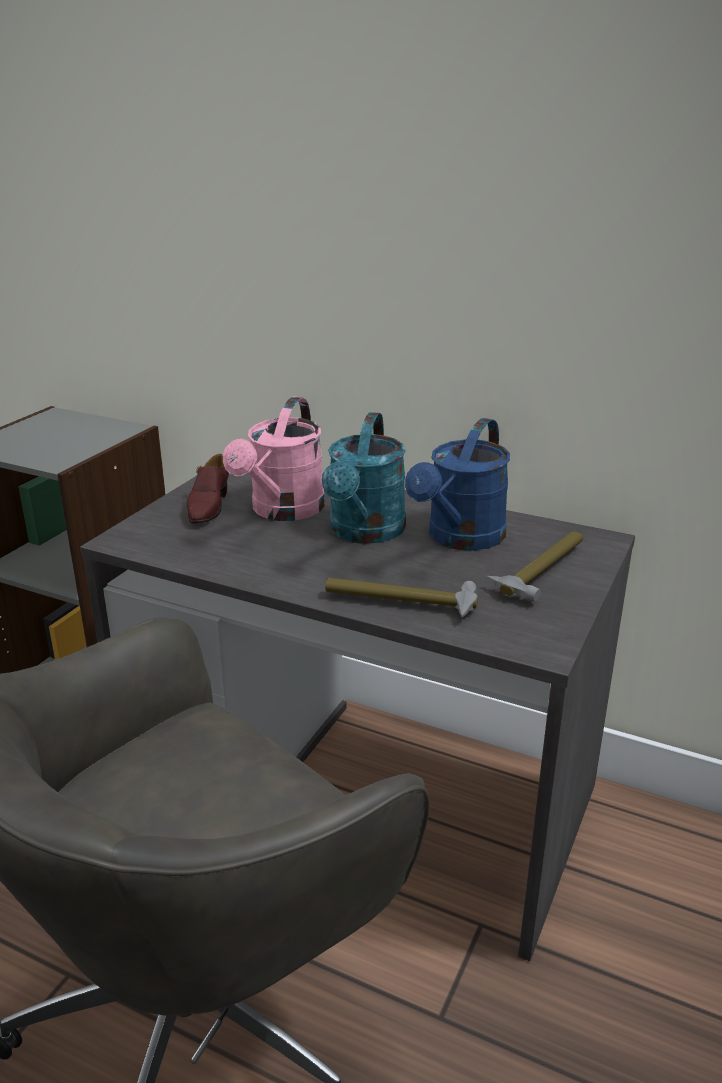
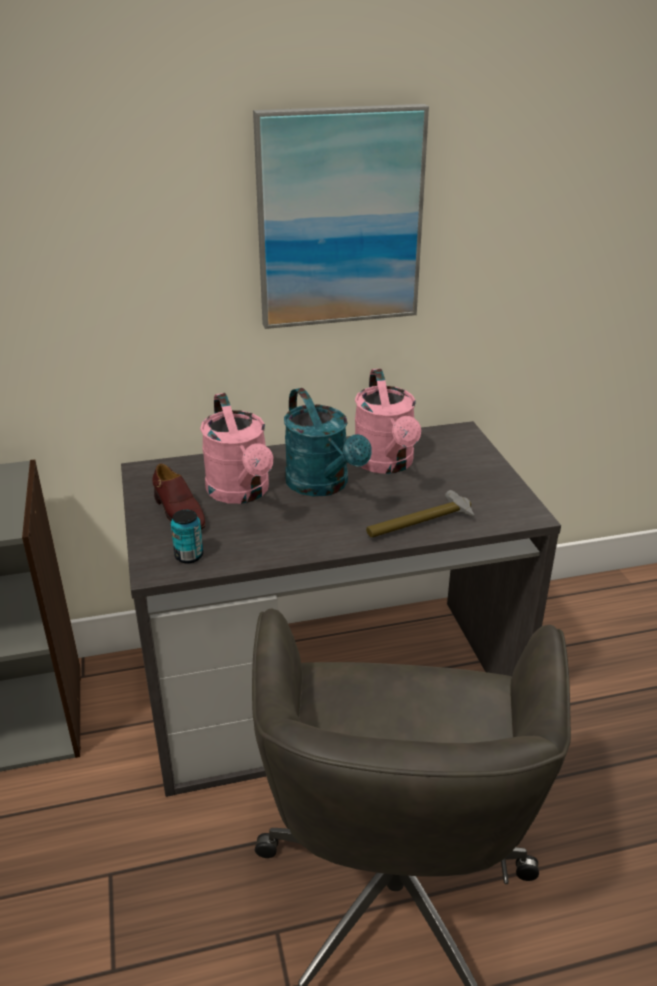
camera: 40 degrees left, 5 degrees up
(159, 541) = (189, 556): none -> can
(460, 539) = (387, 464): blue watering can -> pink watering can
(475, 220) = (339, 219): none -> picture
(542, 572) = (462, 467): hammer -> none

